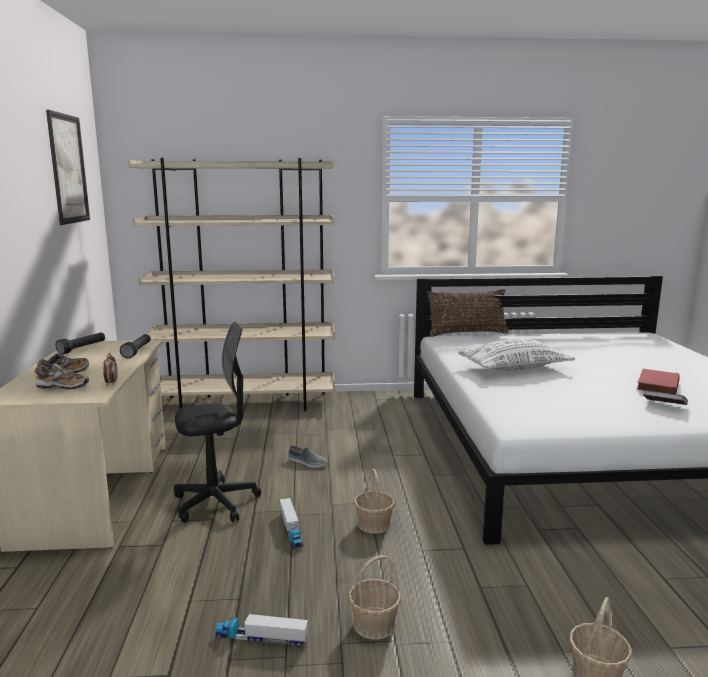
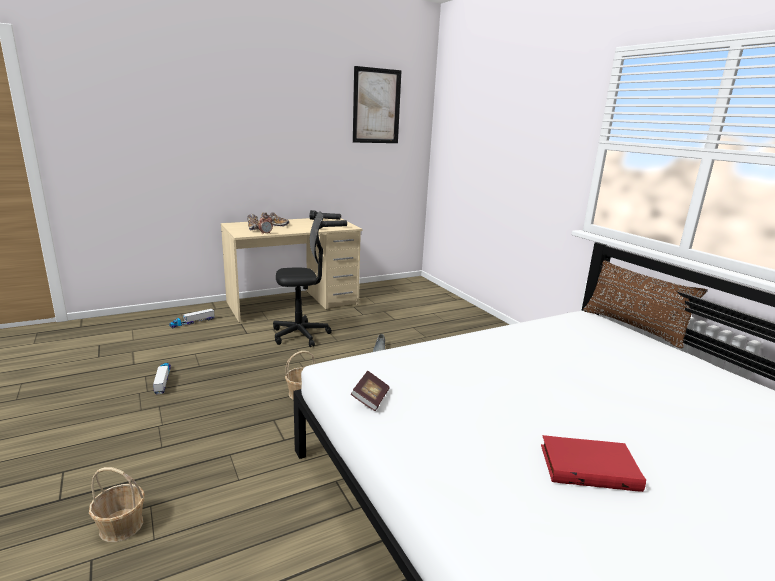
camera: 65 degrees right, 5 degrees up
(216, 502) = (300, 335): black office chair -> black office chair turned 60 degrees counterclockwise
(246, 403) = (457, 309): beige bookcase -> none
(291, 530) = (279, 365): toy truck -> toy truck (192, 322)
(374, 624) = (178, 414): basket -> none
(514, 368) = (527, 359): white pillow -> none
(664, 405) = (494, 469): book -> book (370, 399)

